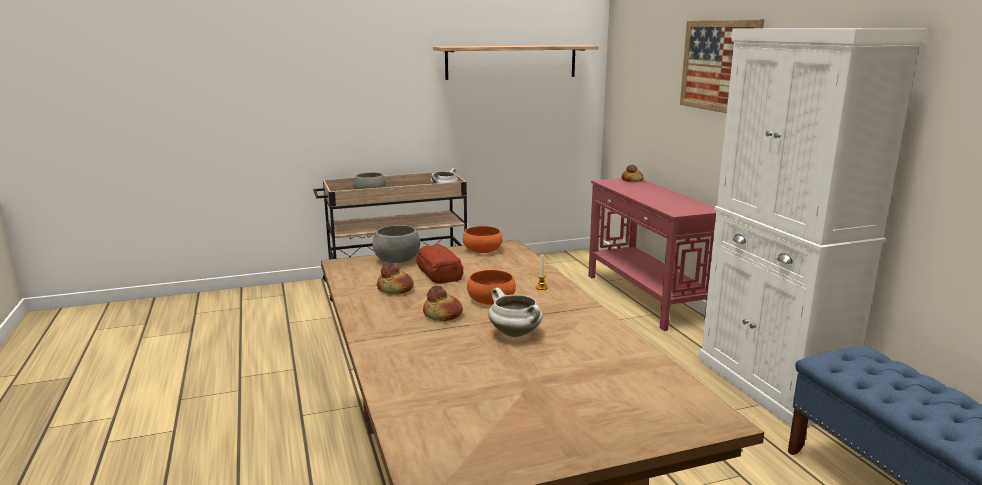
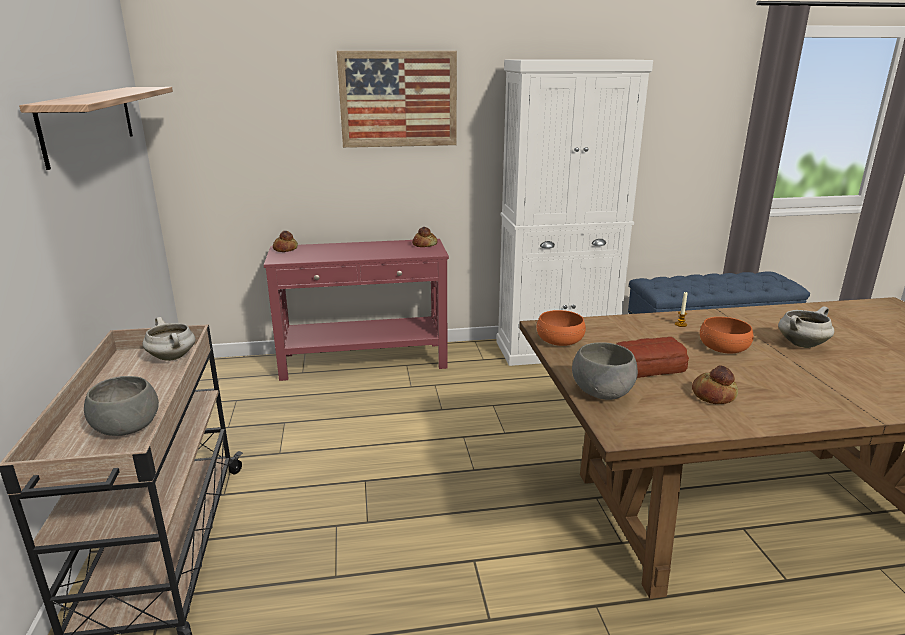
camera: 80 degrees left, 5 degrees up
(443, 314) = (776, 372): bread -> bread (424, 244)

